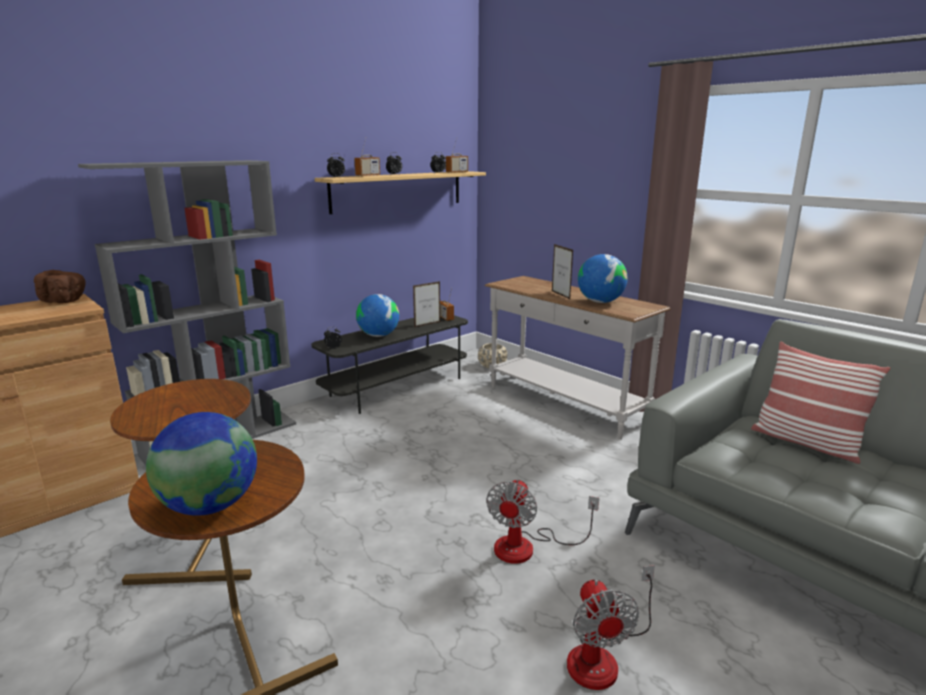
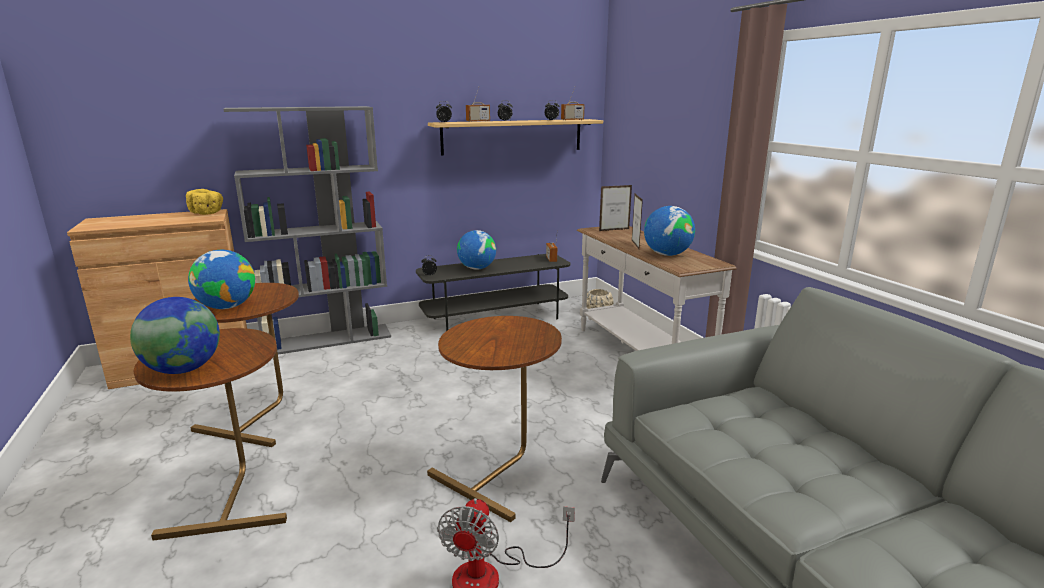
camera: 20 degrees right, 0 degrees up
(64, 301) = (207, 213): brown bowl -> yellow bowl
(172, 417) = (227, 307): none -> globe
(427, 324) = (528, 263): picture frame -> picture frame (614, 230)
(527, 547) = (501, 472): fan -> brown side table
(806, 442) = (789, 421): pillow -> none

